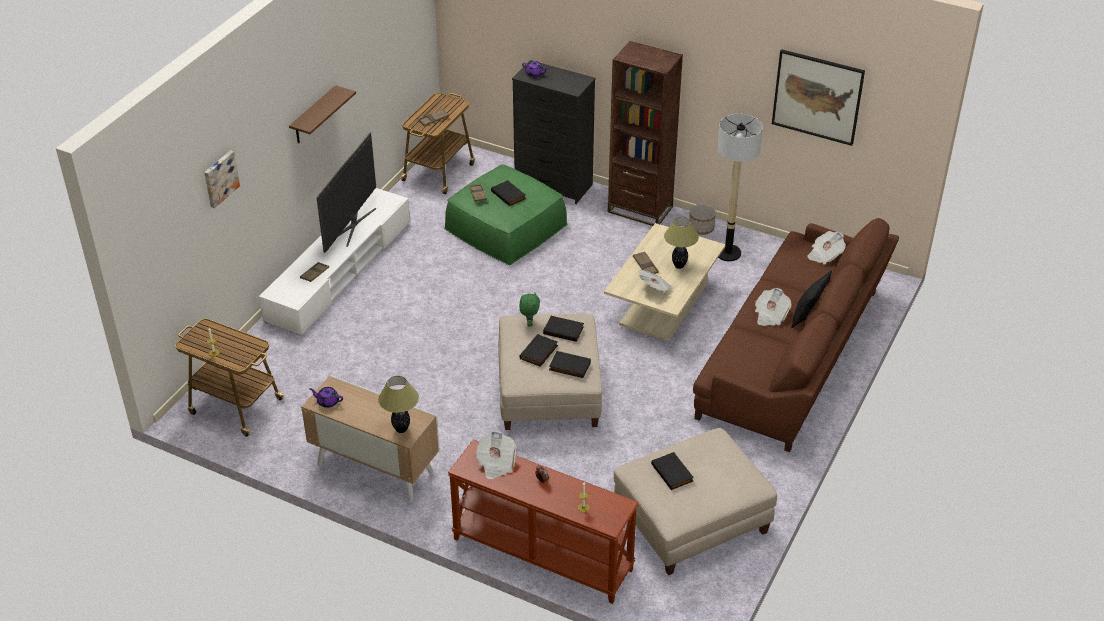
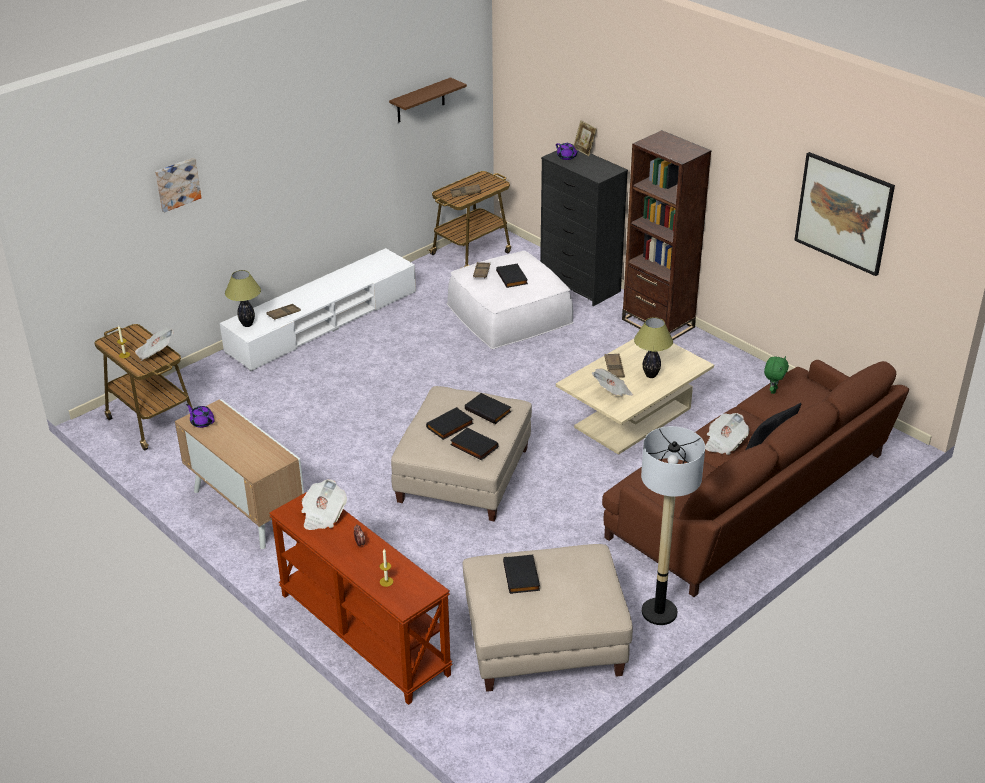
camera: 20 degrees right, 5 degrees down
(313, 116) = (312, 152): brown shelf -> brown shelf (420, 101)
(352, 224) = (346, 278): television -> none
(401, 429) = (256, 464): table lamp -> table lamp (247, 325)
(505, 226) = (509, 313): green ottoman -> white ottoman
(529, 323) = (457, 396): green plush toy -> green plush toy (773, 390)
(546, 64) = (584, 151): none -> picture frame
(701, 228) = (715, 353): planter -> none
(728, 253) = (731, 383): floor lamp -> floor lamp (659, 612)
(824, 255) = (820, 396): newspaper -> newspaper (155, 353)

